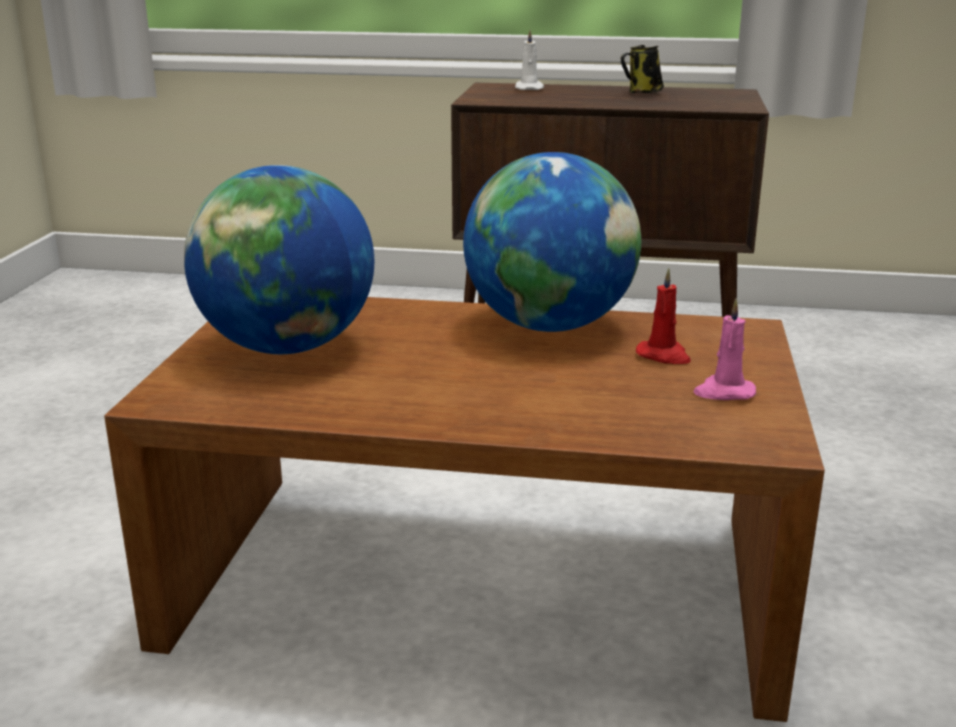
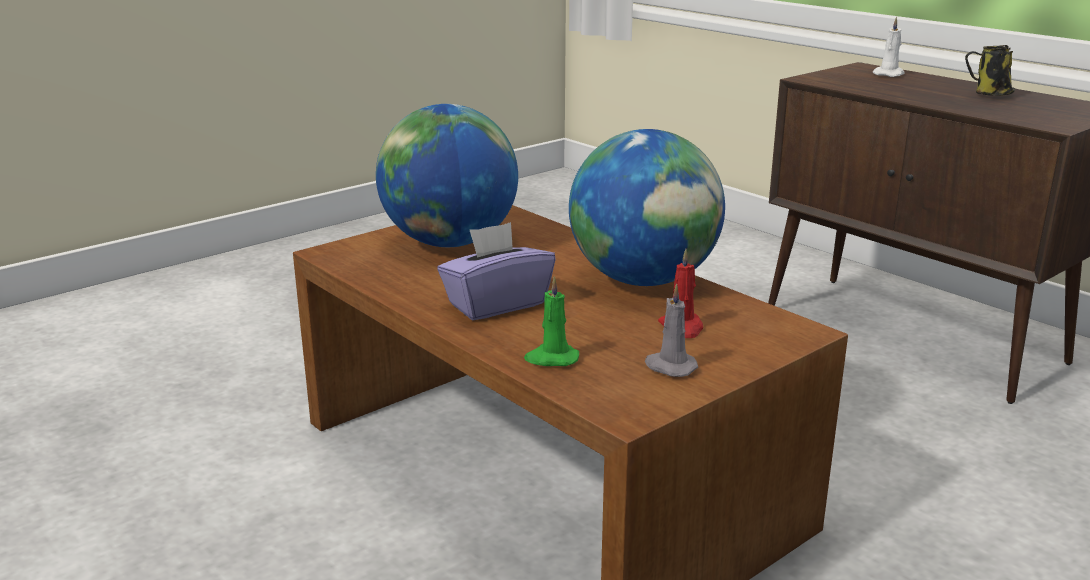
camera: 40 degrees right, 0 degrees up
(464, 392) = (496, 304): none -> purple tissue box
(620, 423) = (551, 358): none -> green candle
(723, 392) = (669, 367): pink candle -> grey candle

